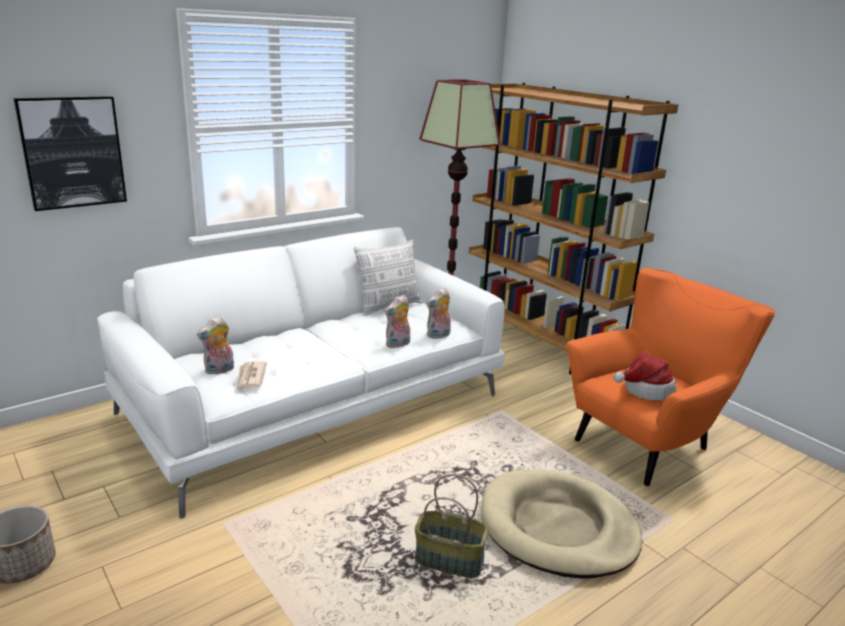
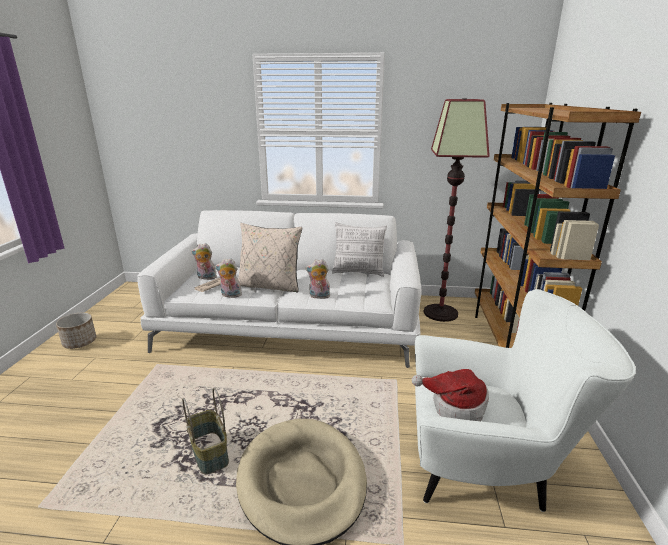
camera: 45 degrees right, 0 degrees up
(72, 152) = (194, 140): picture -> none
(322, 352) = (270, 286): none -> beige pillow
(438, 336) = (355, 300): plush toy -> plush toy (230, 295)
(649, 443) = (487, 470): orange armchair -> white armchair

